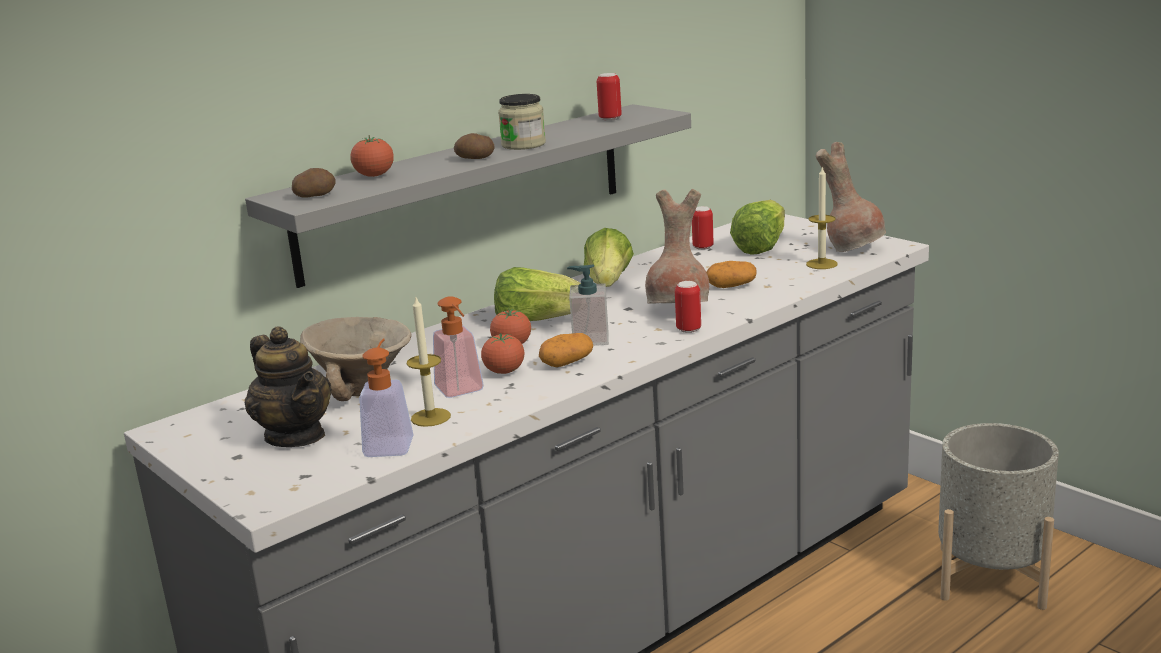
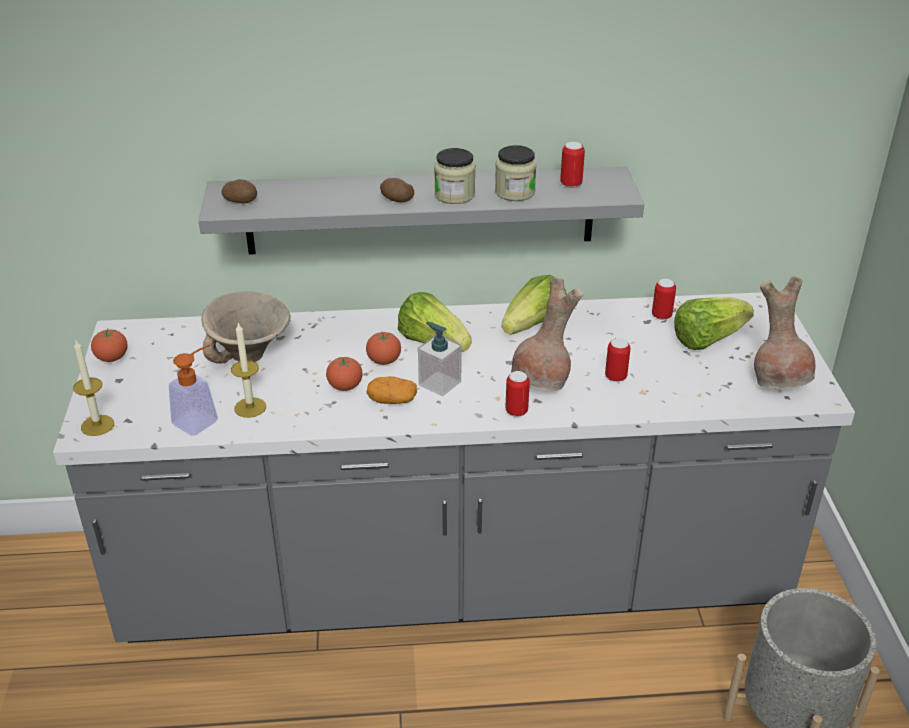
camera: 35 degrees right, 15 degrees up
(295, 436) = (165, 379): teapot -> none
(374, 176) = (307, 191): tomato -> tomato (112, 358)
(462, 392) = (297, 392): soap dispenser -> none
(573, 132) = (515, 192): none -> jar
(731, 286) = (615, 377): potato -> can
(821, 264) = (724, 388): candle -> candle (97, 425)

